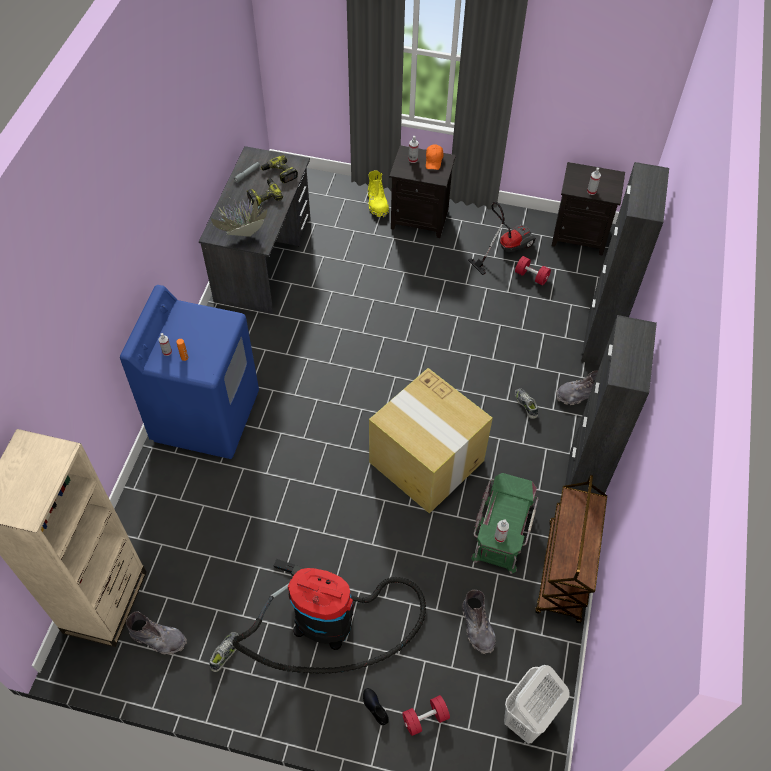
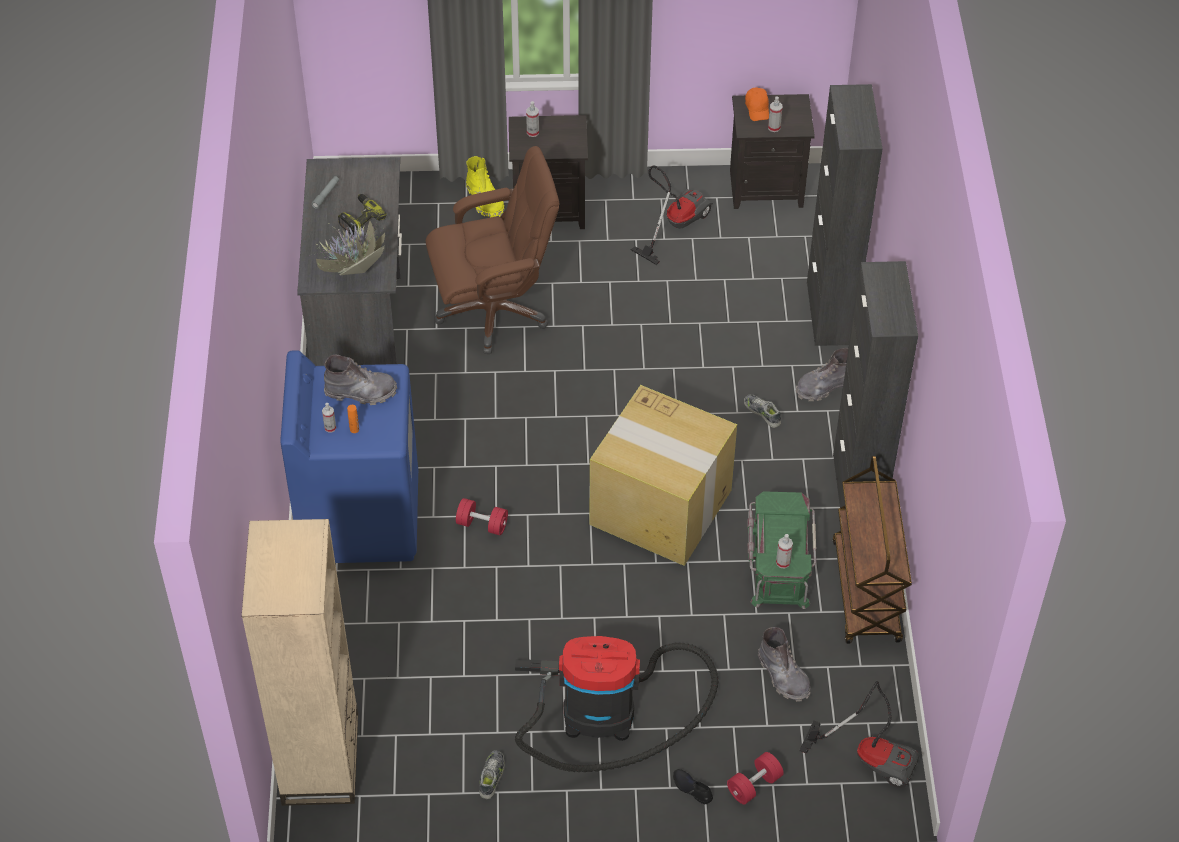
camera: 15 degrees left, 5 degrees down
(159, 638) = (404, 781): grey boot -> grey boot (361, 392)
(279, 173) = (368, 185): power drill -> none
(356, 283) = (494, 311): none -> brown office chair
(434, 161) = (560, 128): orange cap -> orange cap (757, 109)
(527, 719) = (870, 757): white laundry basket -> vacuum cleaner
(531, 276) = (720, 253): red dumbbell -> red dumbbell (482, 524)

